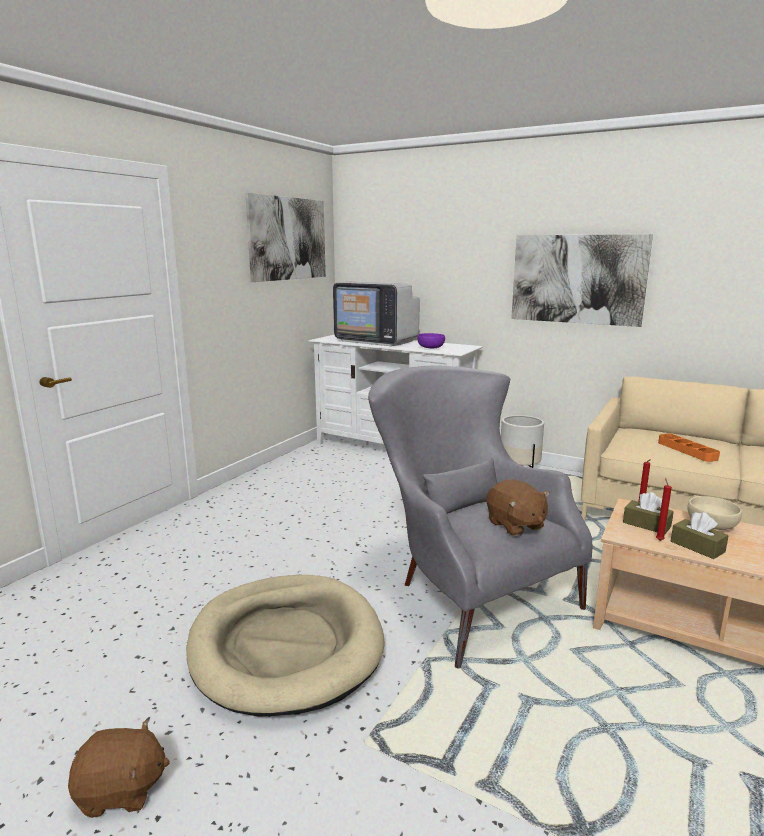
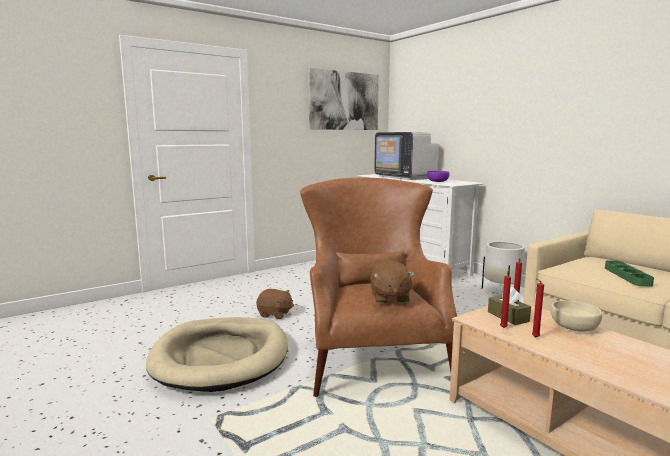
camera: 25 degrees right, 5 degrees down
(121, 791) = (68, 400): brown plush toy -> brown plush toy (275, 314)
(464, 591) = (371, 355): grey armchair -> brown armchair
(577, 279) = (561, 124): picture -> none
(687, 450) = (627, 276): orange tray -> green tray
(697, 547) = (534, 337): brown tissue box -> red candle

